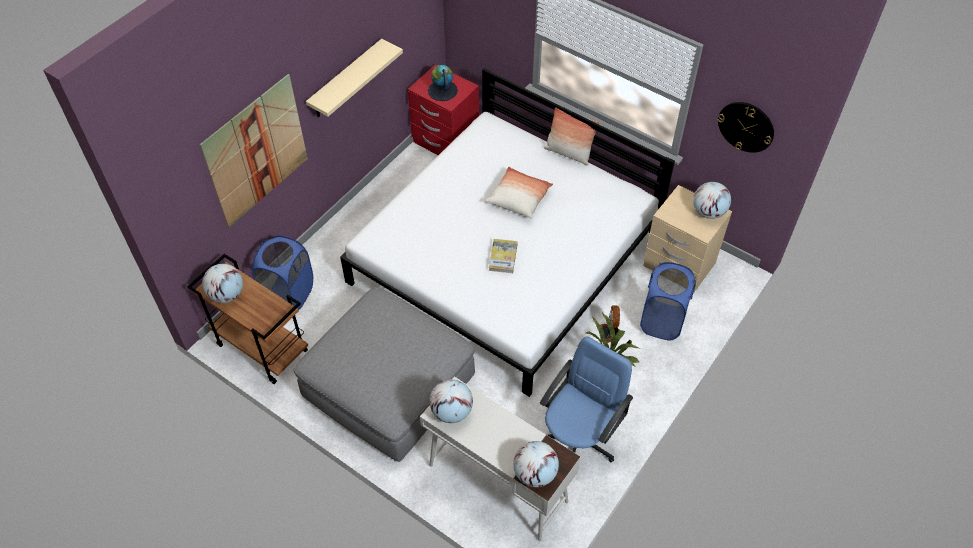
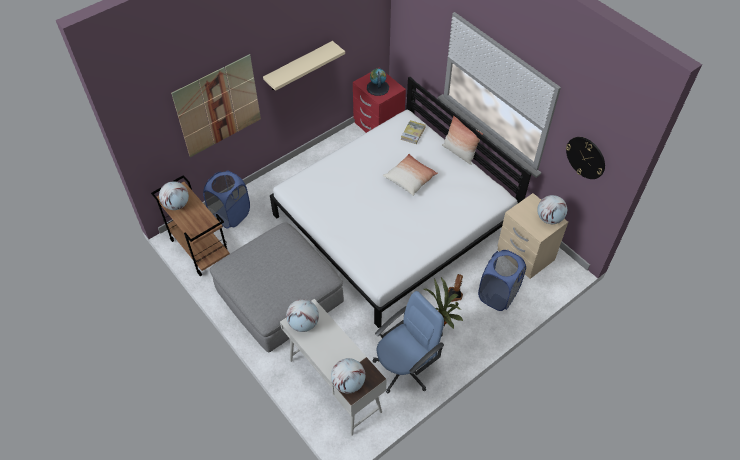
camera: 15 degrees right, 0 degrees up
(503, 257) = (383, 220): book -> book (413, 133)

